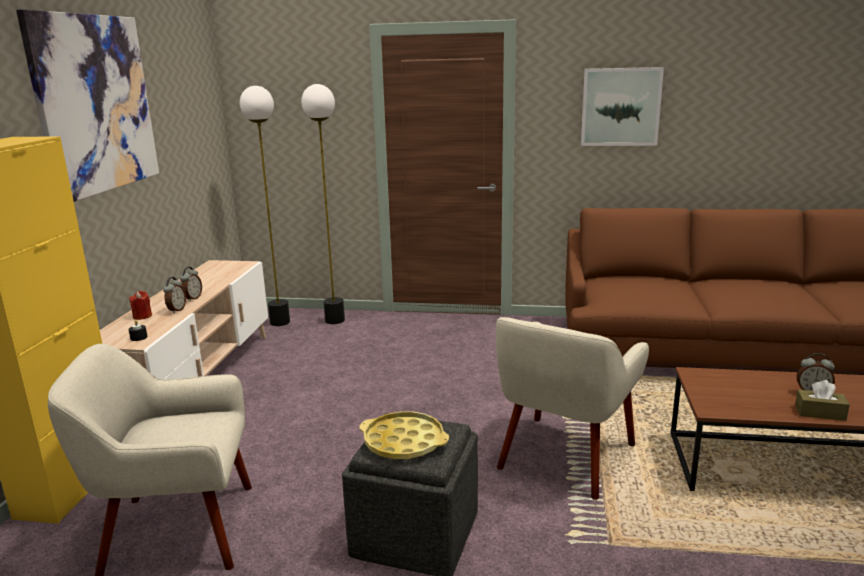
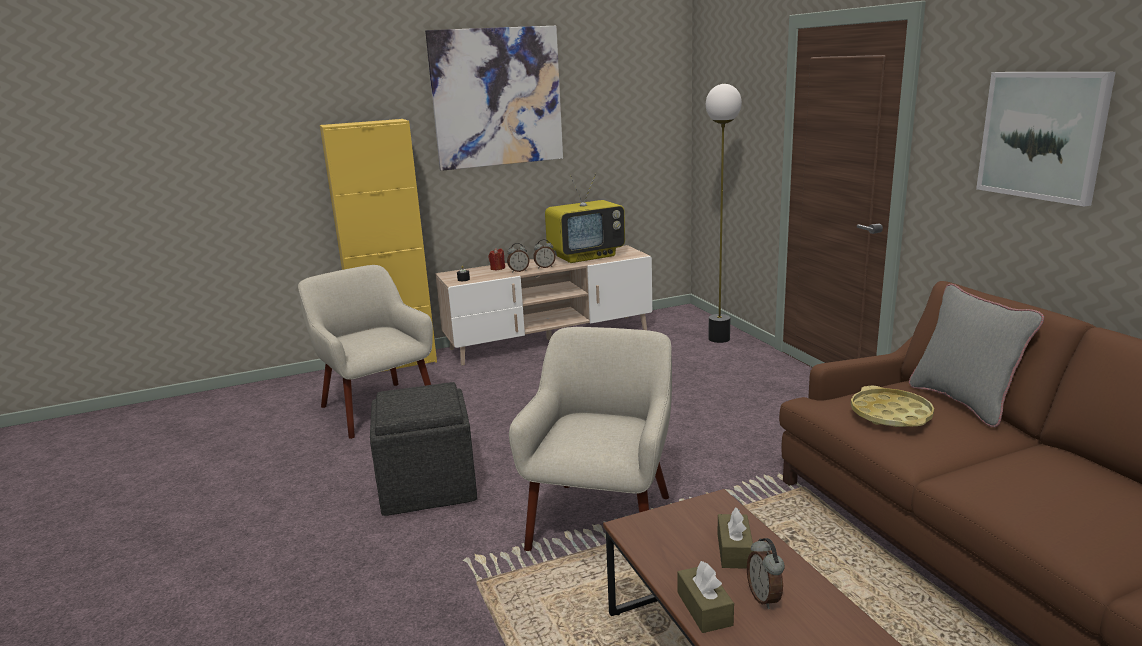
camera: 60 degrees right, 0 degrees up
(201, 278) = (586, 256): none -> television
(280, 322) = (681, 323): floor lamp -> none
(404, 442) = (410, 399): yellow tray -> yellow tray (890, 414)
(564, 456) = (603, 520): beige armchair -> beige armchair turned 105 degrees clockwise
(640, 276) = (963, 402): none -> grey pillow
(757, 386) = (734, 550): none -> brown tissue box

